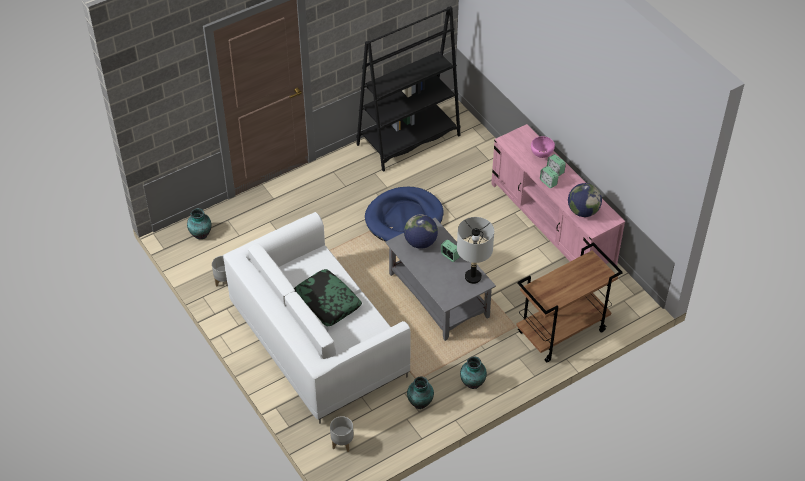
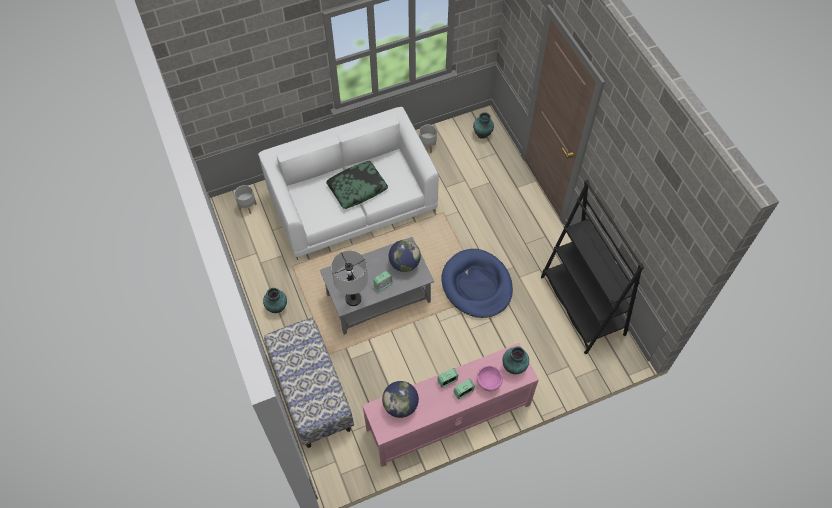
camera: 100 degrees right, 10 degrees up
(420, 402) = (269, 265): vase -> vase (514, 367)
(561, 332) = (311, 393): brown cart -> bench

